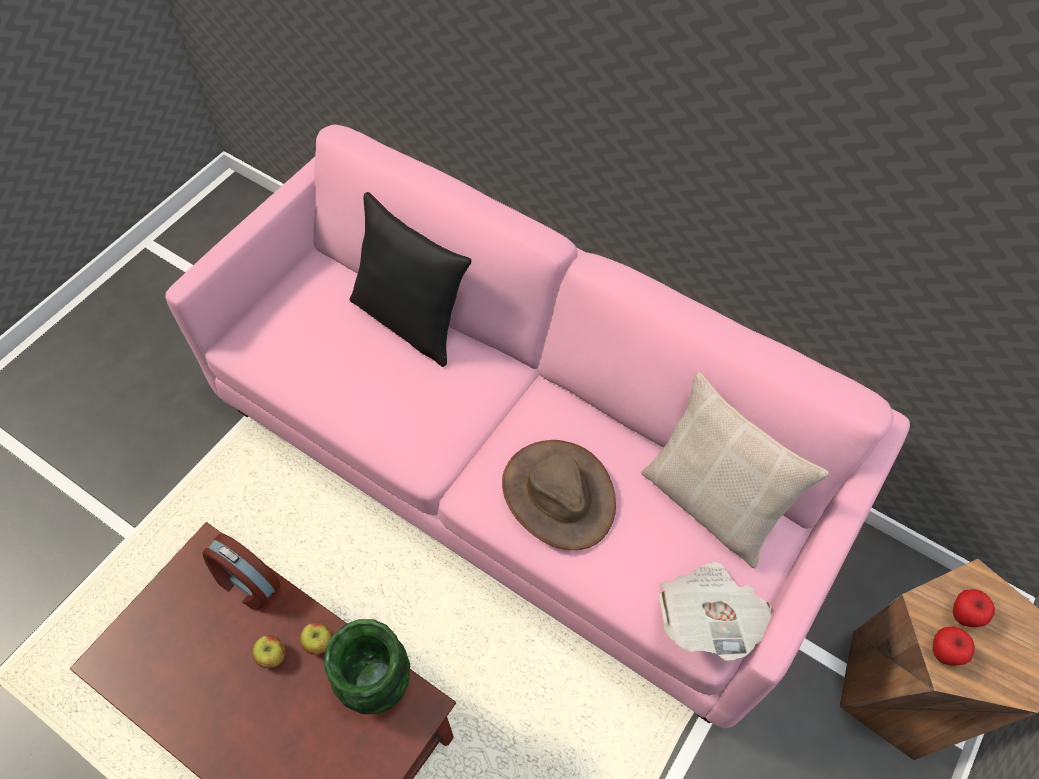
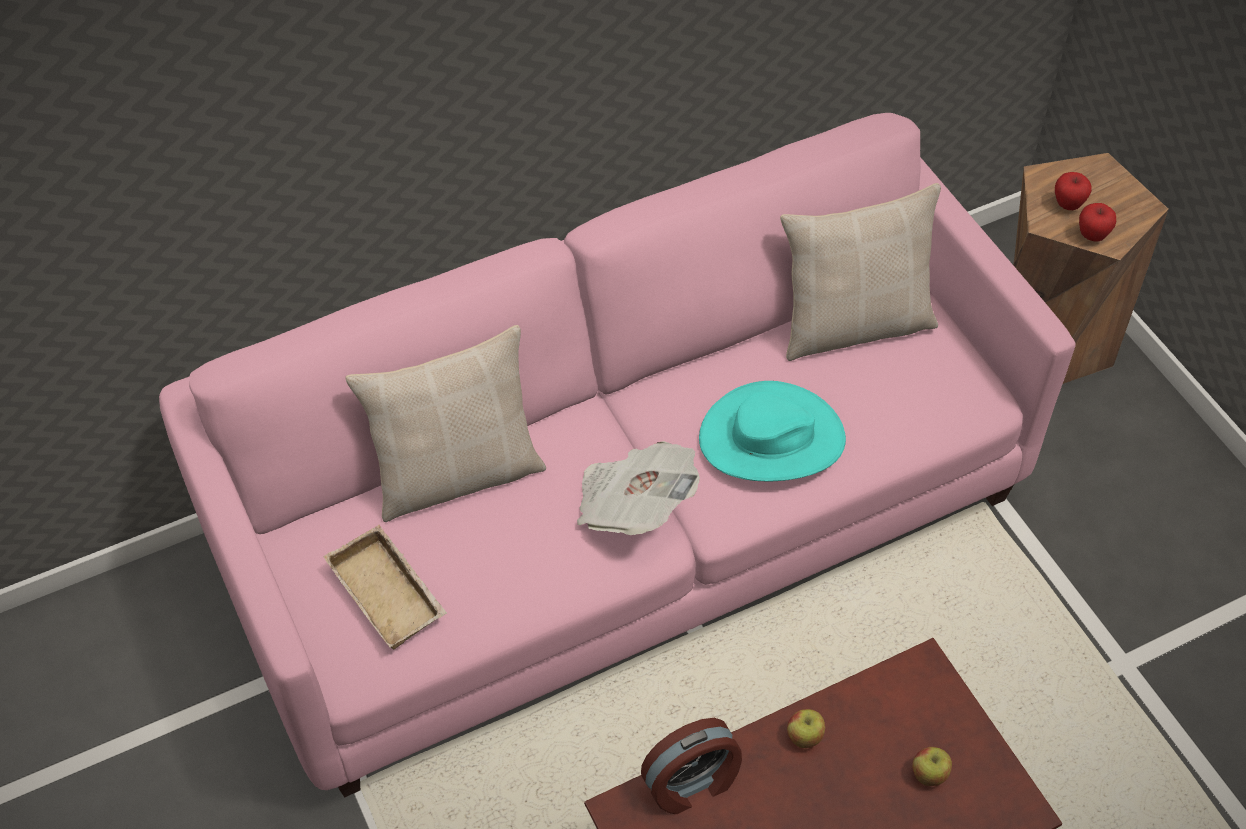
camera: 60 degrees left, 5 degrees down
(272, 655) = (795, 788): apple -> apple (928, 774)
(297, 330) = (390, 592): none -> beige tray
(376, 685) = (880, 700): green vase -> none
(411, 320) = (457, 473): black pillow -> beige pillow
(558, 495) = (772, 439): brown hat -> turquoise hat
(708, 616) = (965, 384): newspaper -> newspaper (634, 505)

